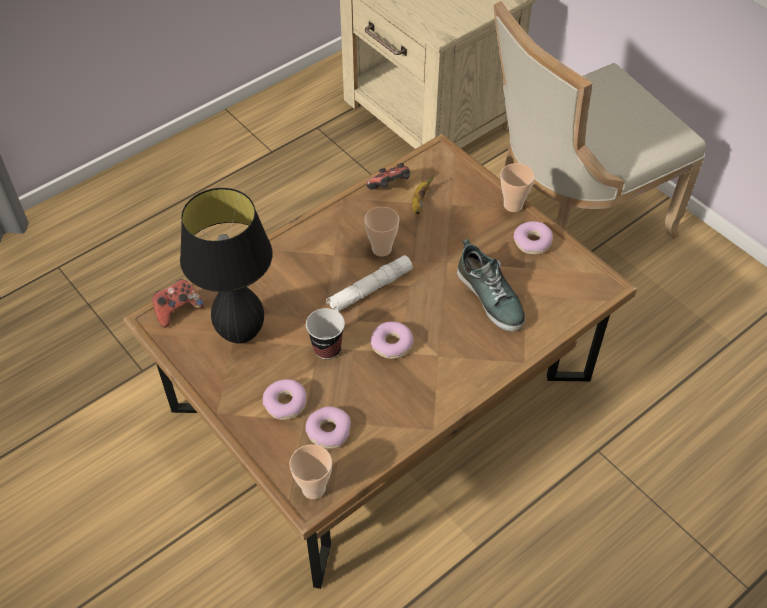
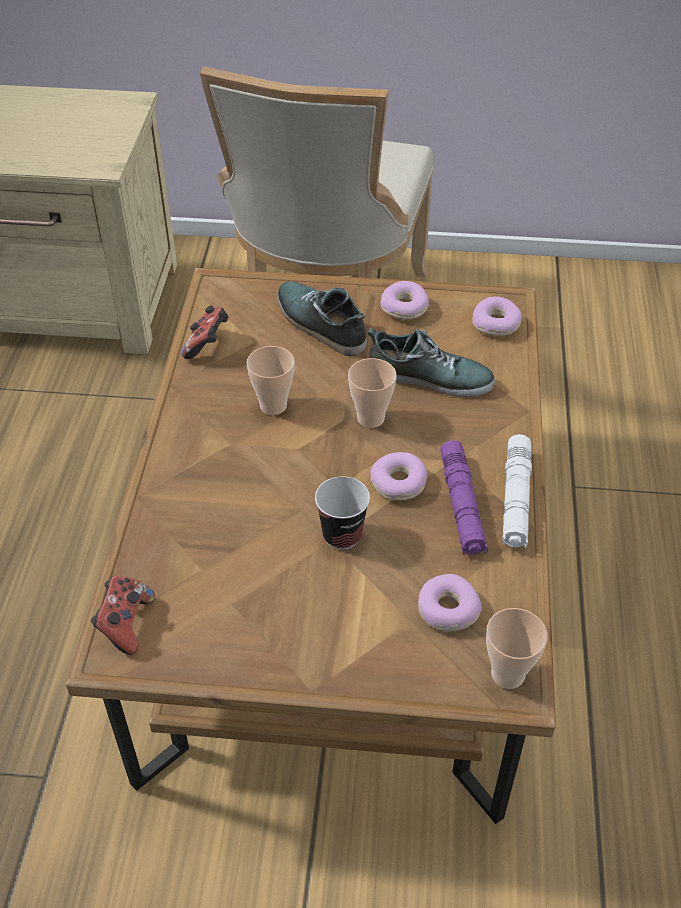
camera: 45 degrees left, 5 degrees down
(241, 333) = (232, 591): black table lamp -> none
(286, 403) = (371, 619): donut -> donut (496, 323)
(370, 289) = (311, 450): white flashlight -> white flashlight (515, 499)
(409, 384) = (461, 505): none -> purple flashlight
(419, 203) = (255, 341): banana -> none
(468, 218) = (320, 324): none -> shoe
(513, 205) = (346, 288): cup -> cup (370, 418)

